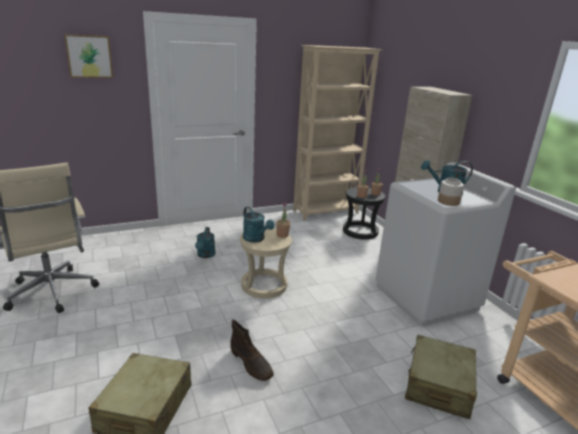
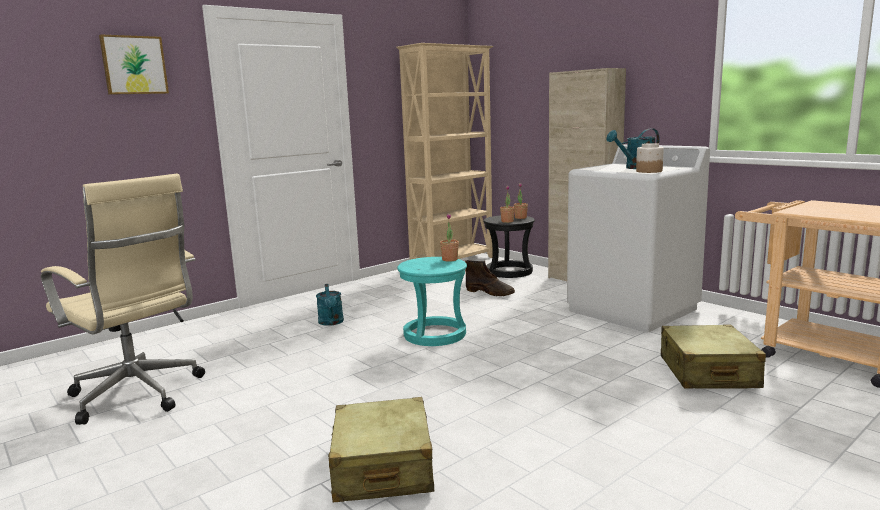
camera: 15 degrees left, 10 degrees down
(251, 363) = (482, 400): brown boot -> brown boot (490, 292)
(256, 239) = (421, 267): turquoise watering can -> none
(264, 285) = (434, 334): beige stool -> turquoise stool

